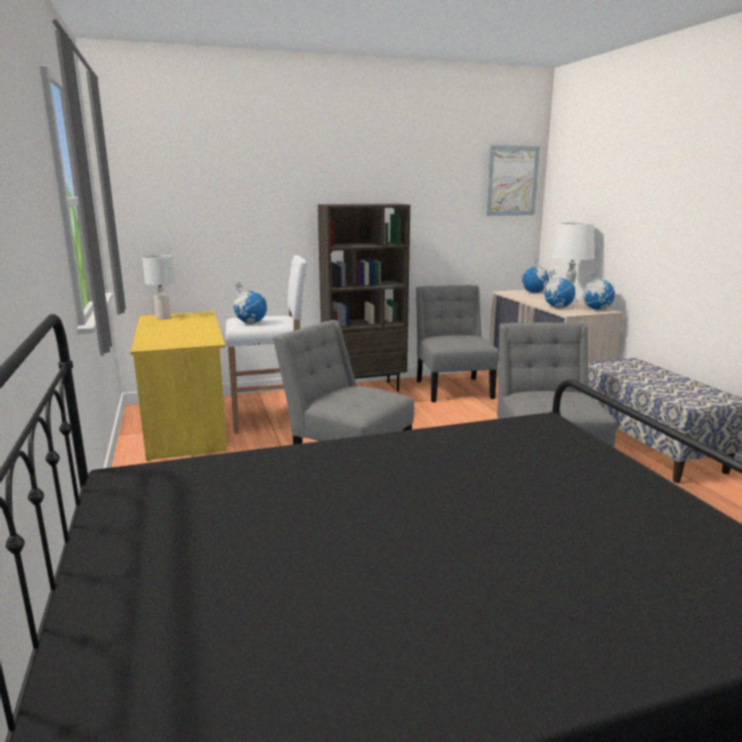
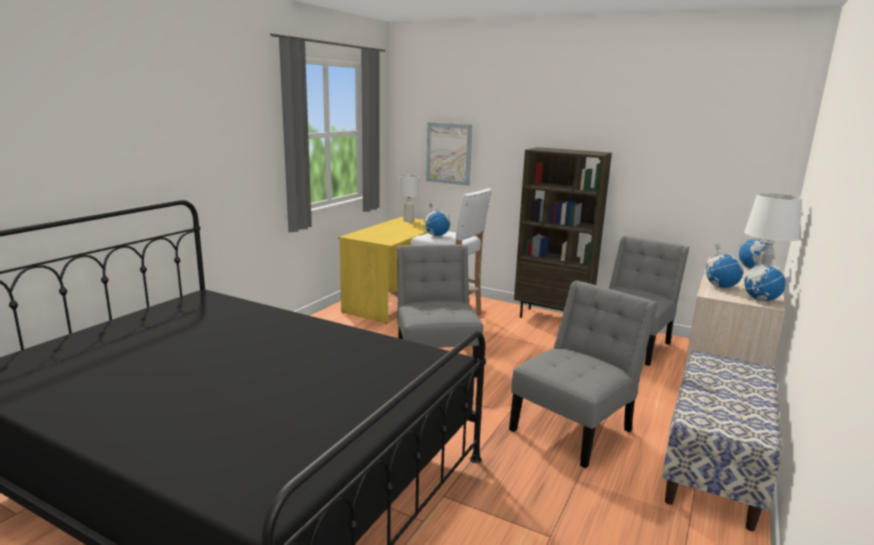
camera: 45 degrees right, 0 degrees up
(511, 181) = (759, 139): picture -> picture (449, 153)

